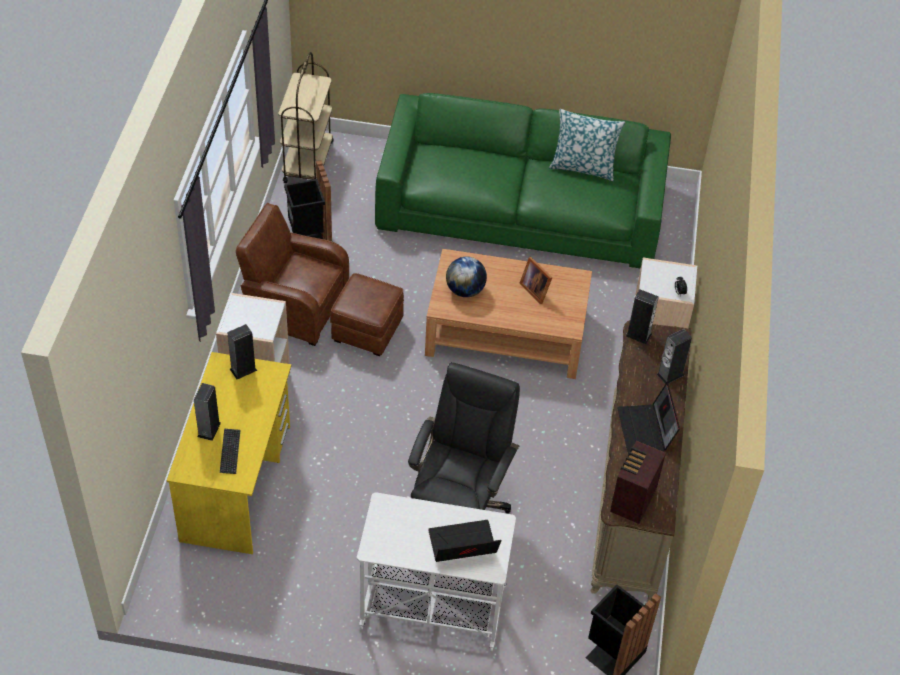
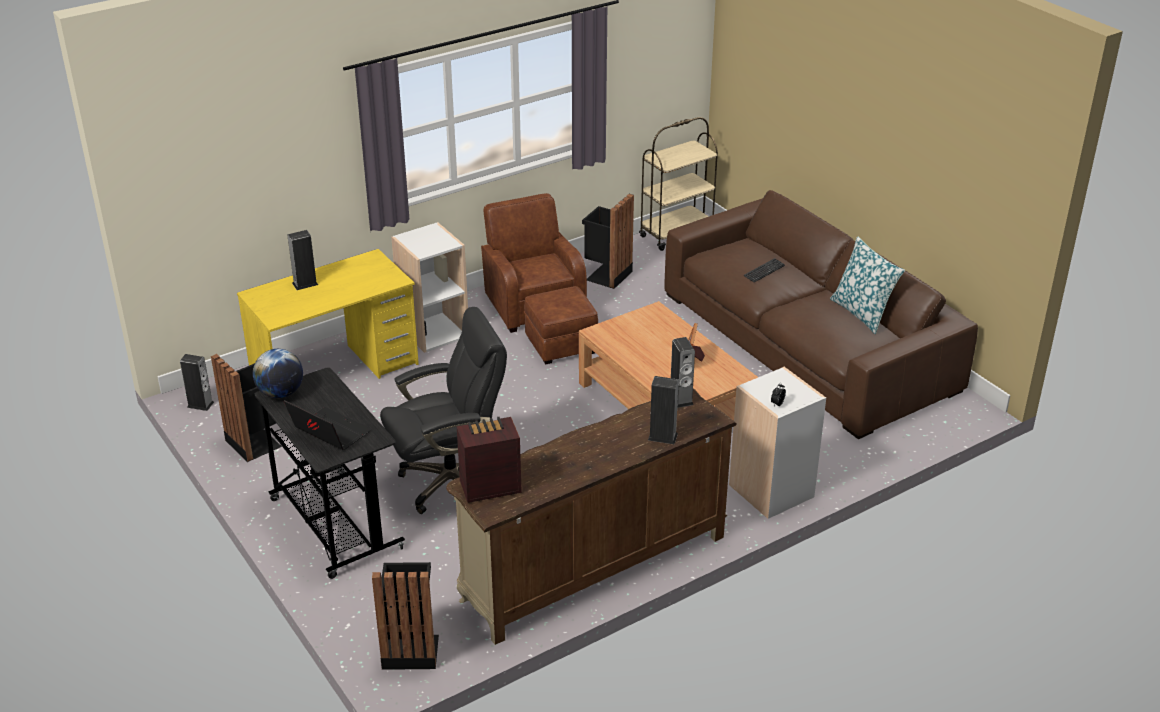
camera: 50 degrees right, 15 degrees down
(230, 452) = (296, 302): keyboard -> keyboard (764, 271)
(243, 369) = (380, 267): speaker -> speaker (200, 404)
(272, 593) = (255, 442): none -> black trash can
(432, 607) = (336, 524): white desk -> black desk
(465, 290) = (633, 332): globe -> globe (281, 393)
(521, 206) = (808, 341): green sofa -> brown sofa
(646, 430) = (579, 455): laptop -> none

